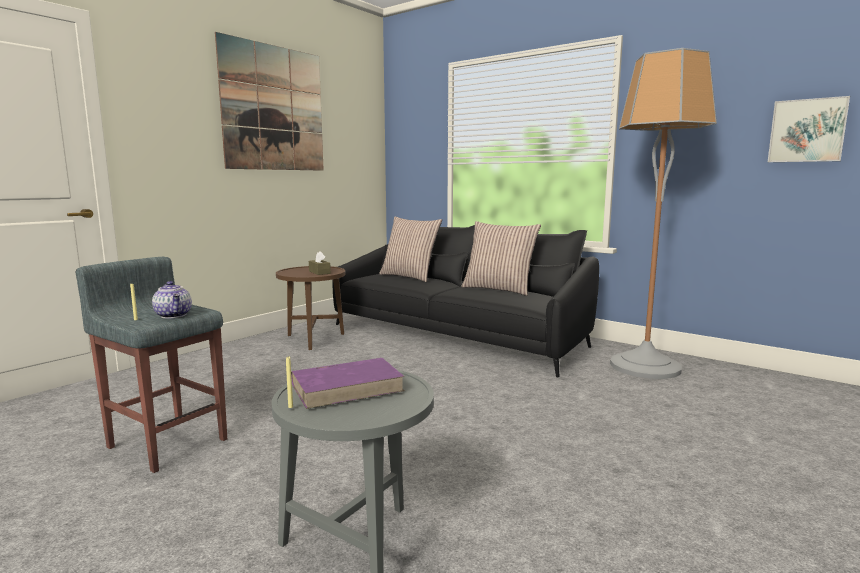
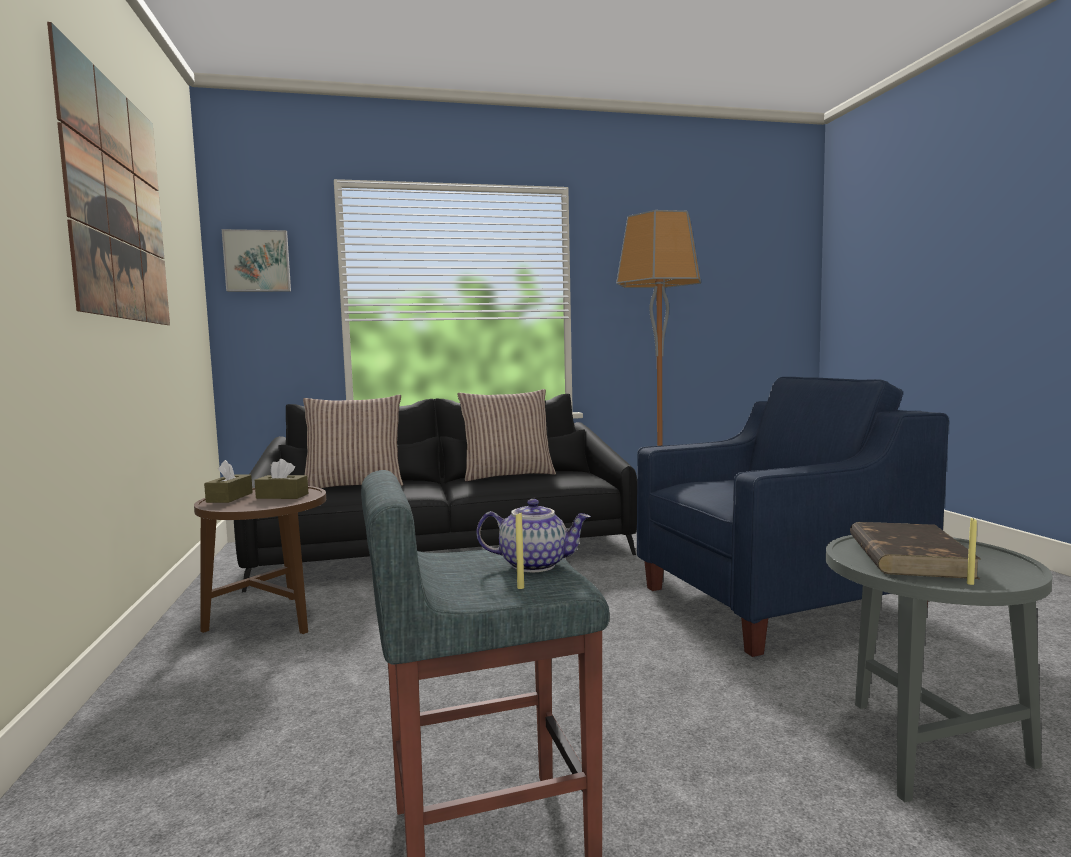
camera: 50 degrees left, 5 degrees down
(302, 268) = (229, 497): none -> brown tissue box
(347, 387) = (907, 556): purple book -> brown book
(549, 444) = (776, 603): none -> blue armchair
(807, 131) = (725, 295): picture -> picture (257, 261)

